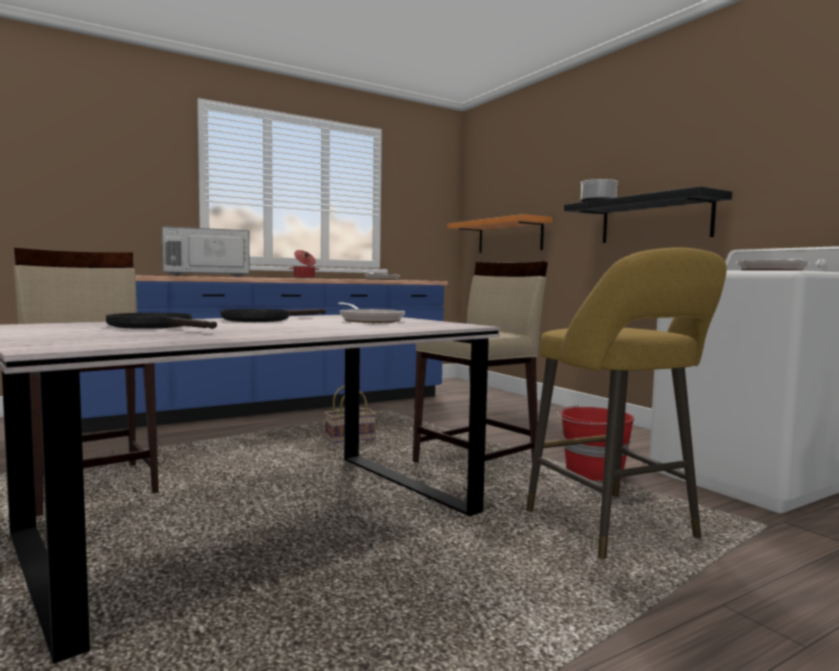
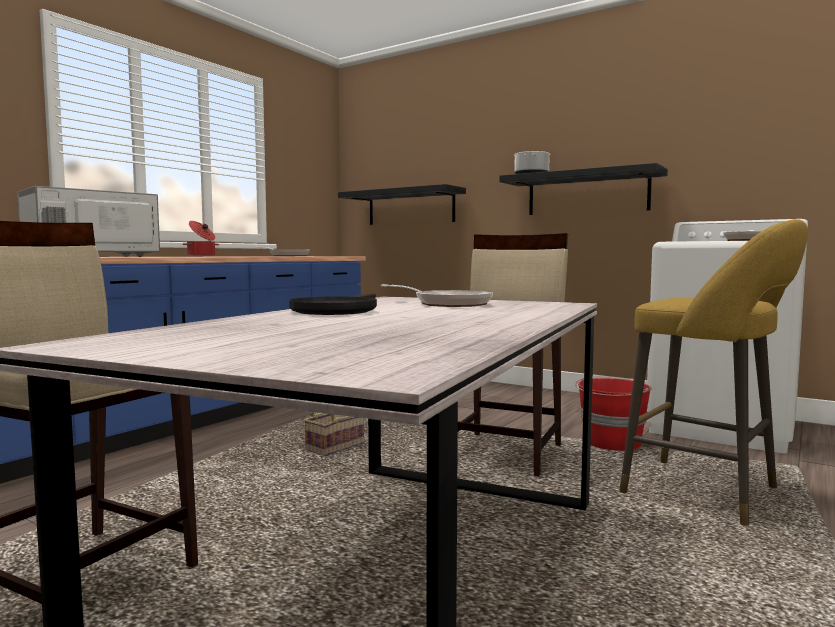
camera: 25 degrees left, 0 degrees up
(157, 326) = (288, 328): black frying pan -> none
(509, 236) = (410, 207): orange shelf -> black shelf

